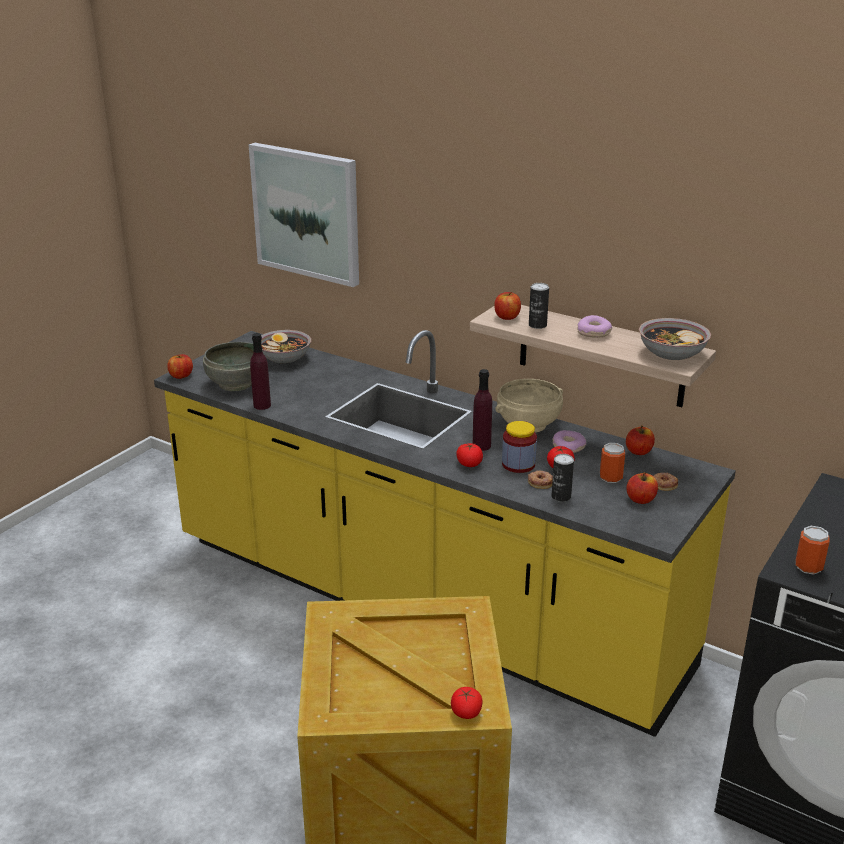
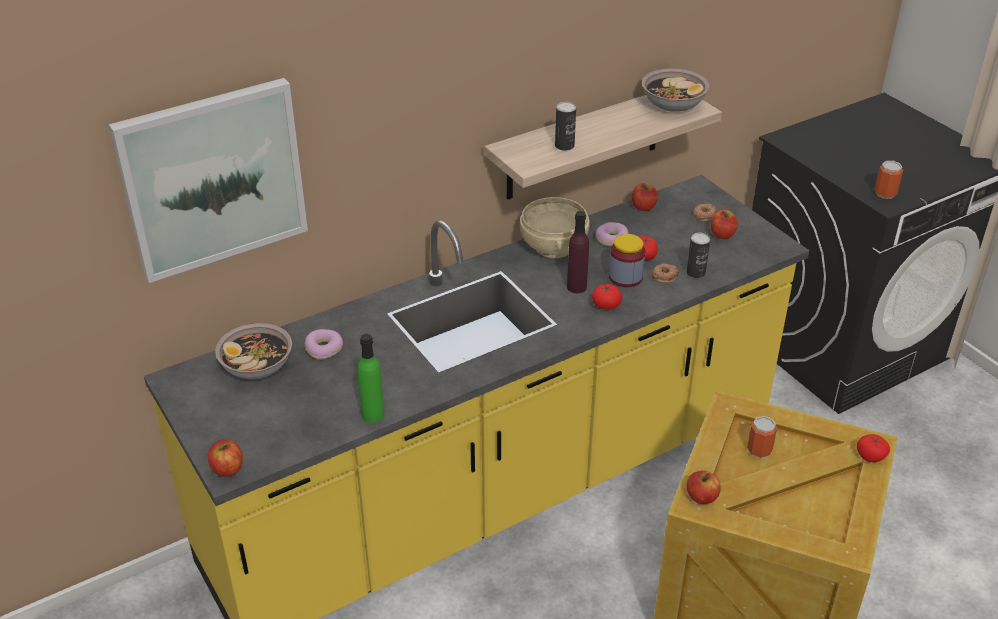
camera: 65 degrees left, 10 degrees up
(235, 384) = (295, 424): grey bowl -> none
(262, 405) = (373, 414): purple bottle -> green bottle
(507, 317) = (531, 155): apple -> apple (701, 497)
(594, 333) = (603, 124): donut -> donut (324, 349)
(610, 477) = (678, 236): can -> can (759, 450)

